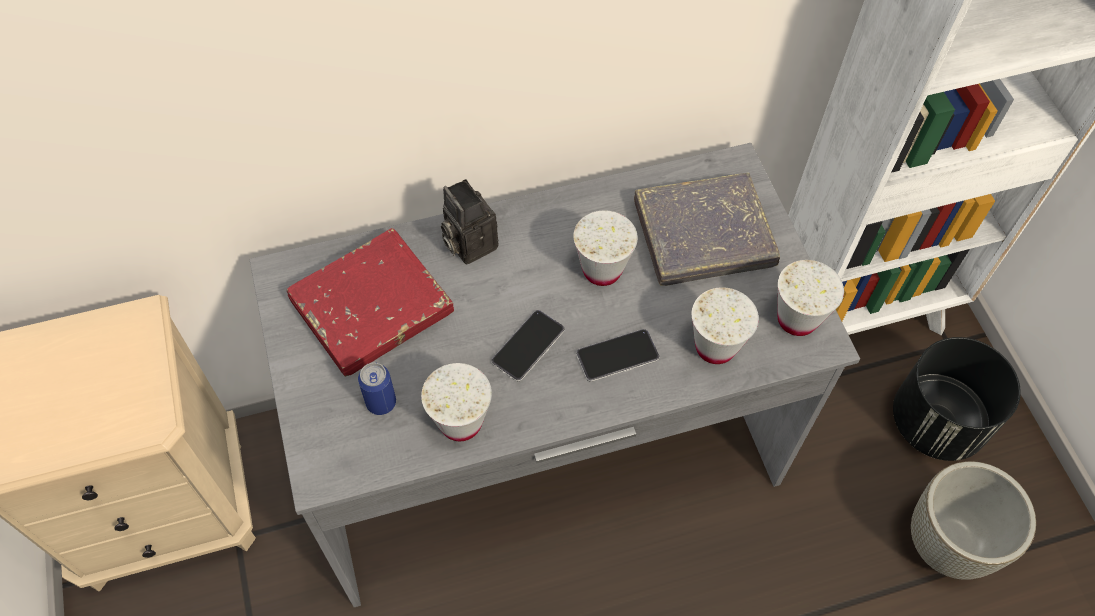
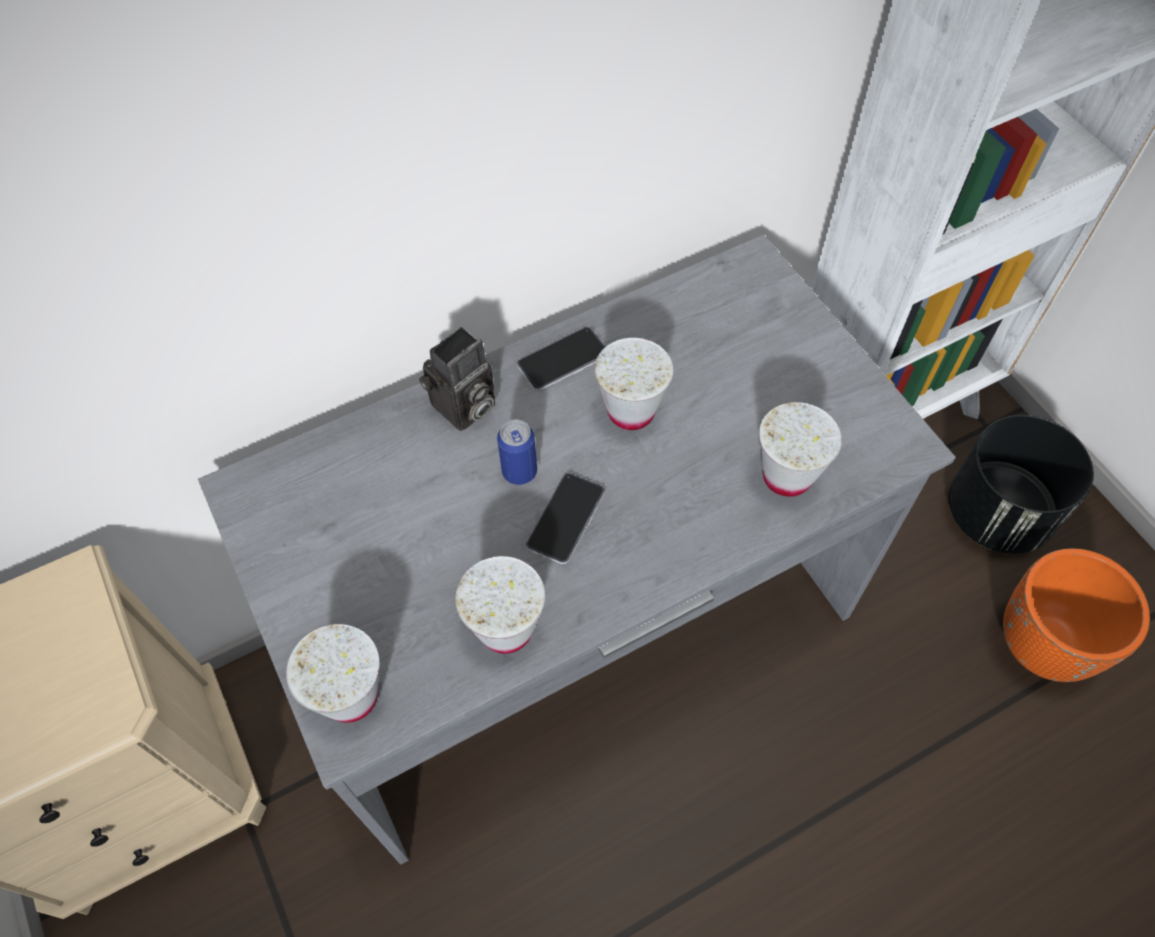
camera: 10 degrees left, 0 degrees up
(371, 306) = (363, 508): red book -> none
(381, 402) = (402, 624): can -> can (519, 471)
(468, 243) = (463, 409): camera -> camera turned 90 degrees counterclockwise
(617, 356) = (675, 510): phone -> phone (563, 360)
(703, 235) = (738, 348): grey book -> none
(797, 319) = (871, 425): white cup -> white cup (350, 696)
(948, 543) = (1044, 643): grey planter -> orange planter

